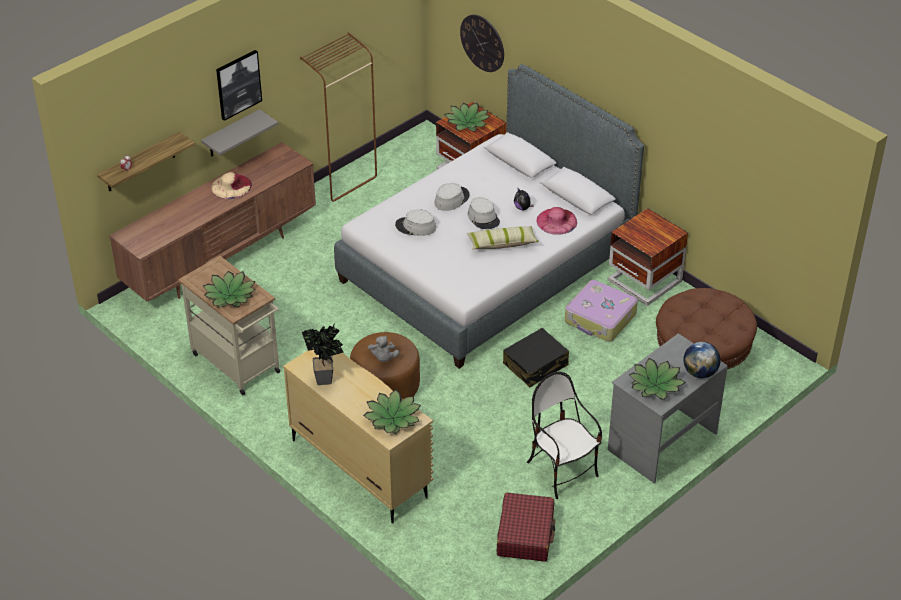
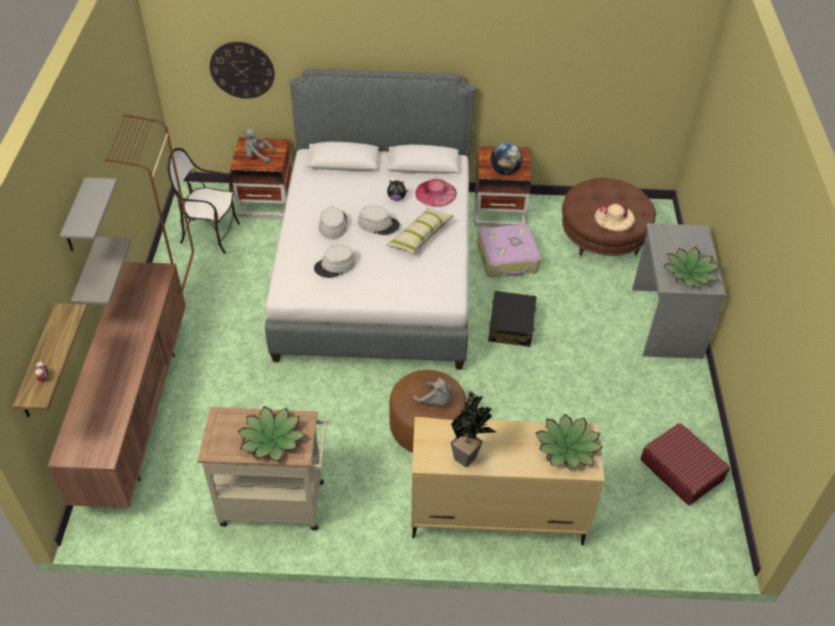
camera: 45 degrees left, 5 degrees up
(231, 186) = (122, 332): beige hat -> beige hat (614, 217)
(238, 84) = (76, 217): picture -> grey shelf
(467, 122) = (257, 155): potted plant -> grey plush toy
(561, 471) = (637, 397): chair -> chair (211, 234)
(700, 372) = (701, 243): globe -> globe (505, 171)

